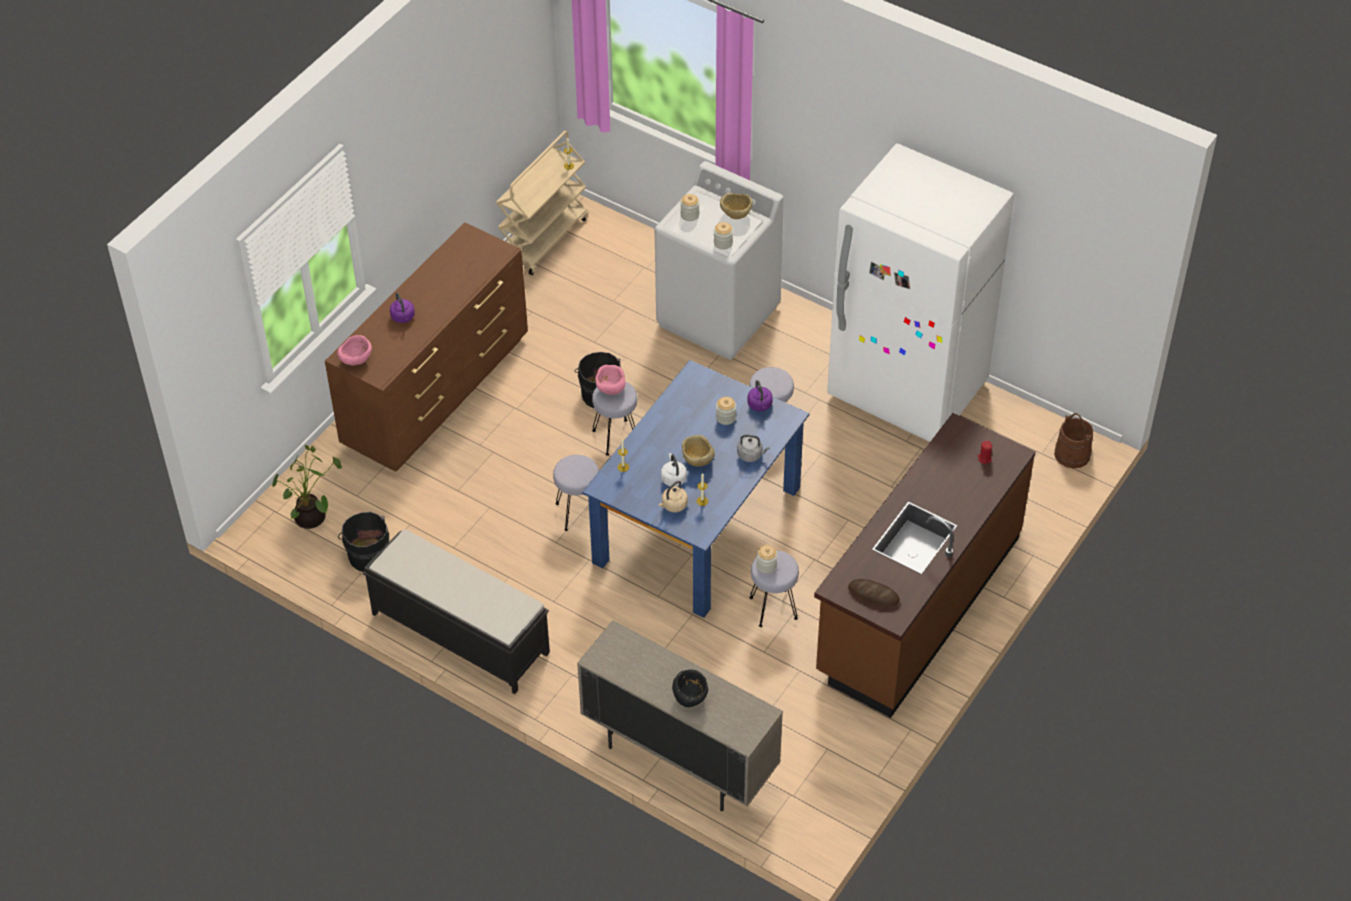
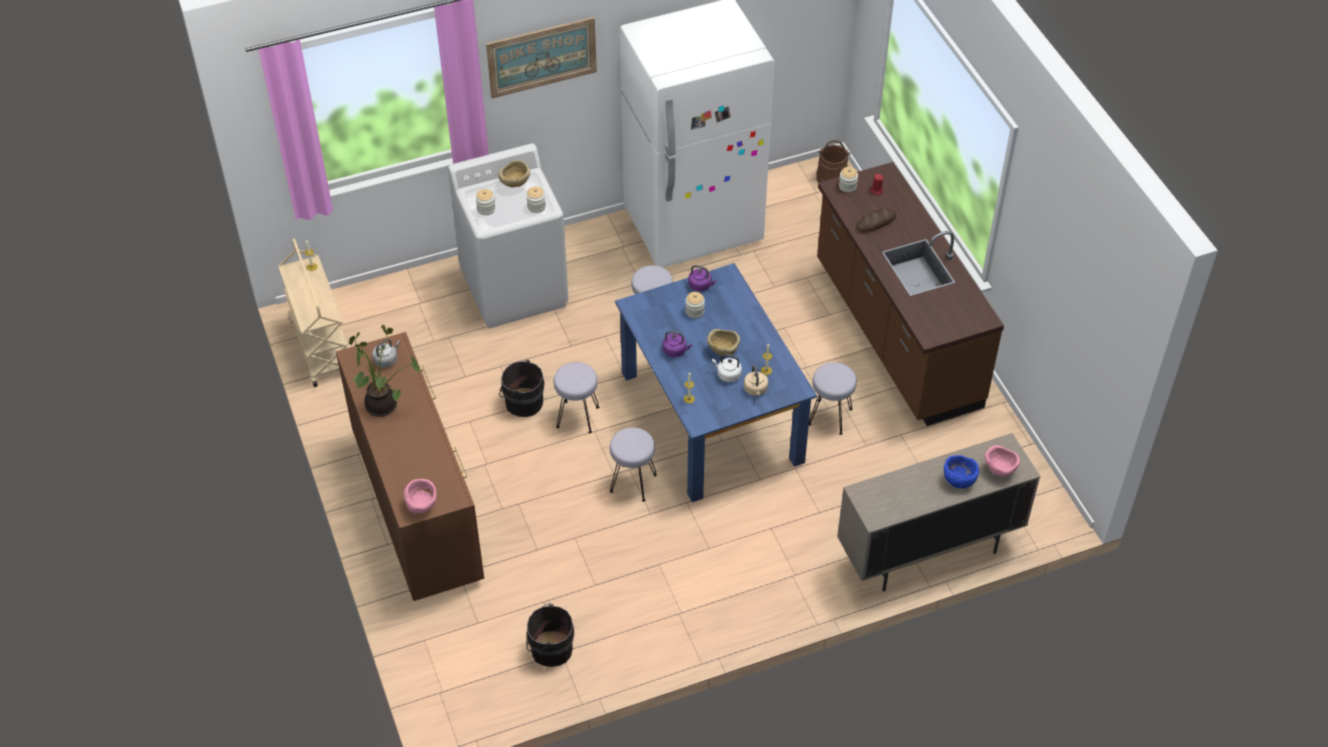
camera: 55 degrees left, 0 degrees up
(312, 519) = (475, 669): potted plant -> potted plant (384, 405)
(403, 317) = (404, 448): purple kettle -> purple kettle (676, 351)
(459, 633) = (688, 628): black bench -> none
(610, 389) = (568, 376): pink bowl -> pink bowl (999, 470)
(691, 698) = (958, 480): black bowl -> blue bowl
(751, 455) = (746, 317): grey kettle -> grey kettle (386, 360)
(766, 566) = (830, 381): jar -> jar (847, 186)
(819, 122) = (542, 57): none -> picture
(873, 595) = (954, 318): bread -> bread (876, 222)

